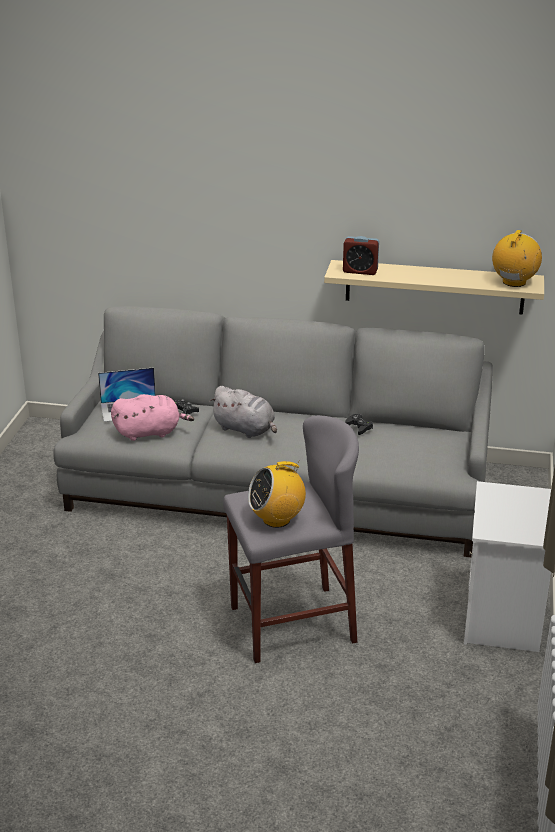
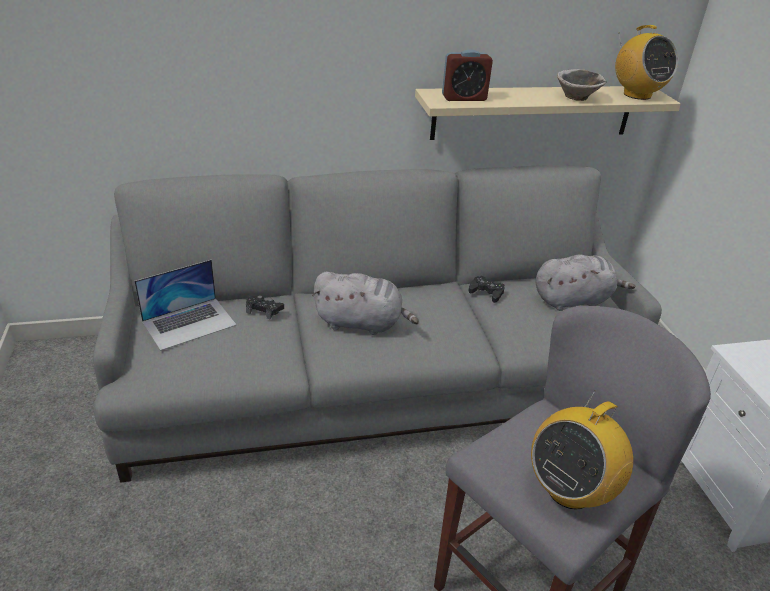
camera: 25 degrees left, 5 degrees up
(150, 432) = (236, 353): pink plush toy -> none
(425, 444) = (574, 300): none -> grey plush toy
(456, 280) = (577, 98): none -> bowl
(514, 282) = (636, 95): radio -> radio turned 150 degrees clockwise

